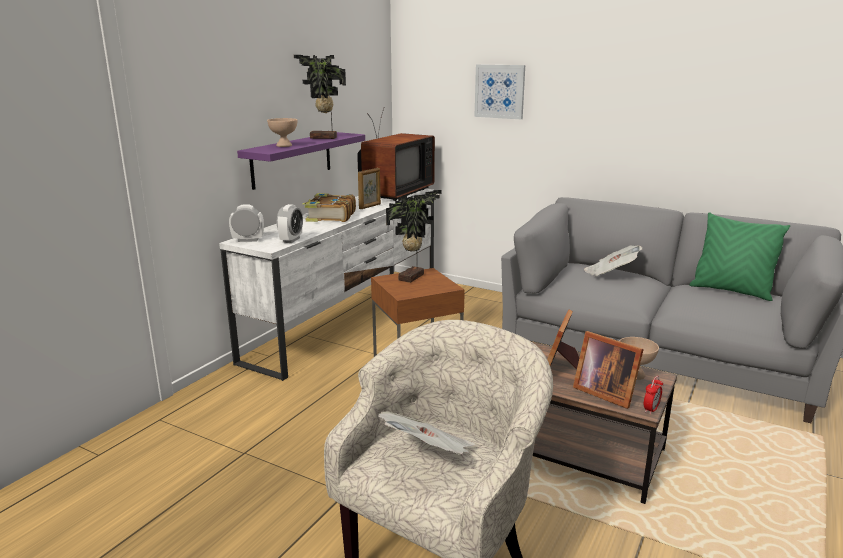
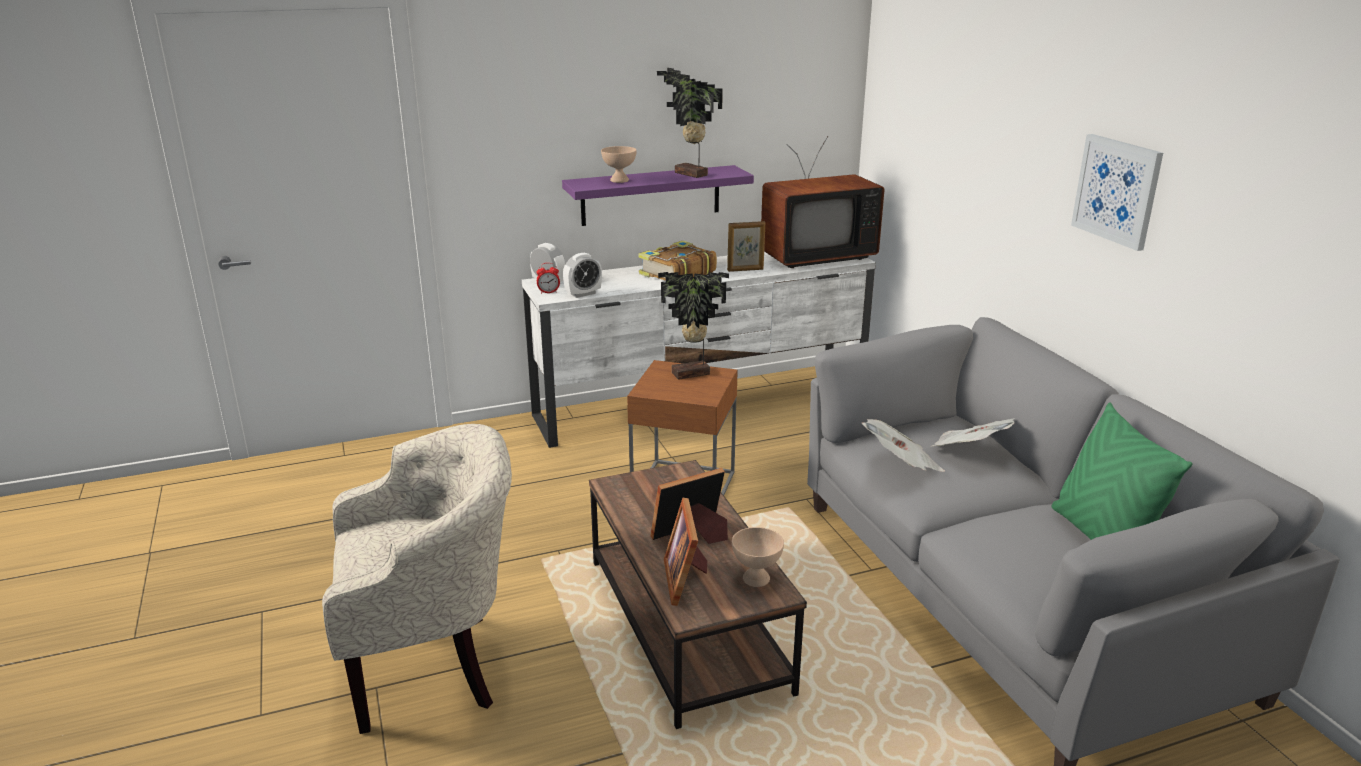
camera: 40 degrees right, 5 degrees up
(429, 455) = (388, 546): newspaper -> newspaper (901, 465)
(499, 91) = (960, 138): picture -> picture (1117, 190)
(651, 409) = (695, 619): alarm clock -> alarm clock (548, 292)

